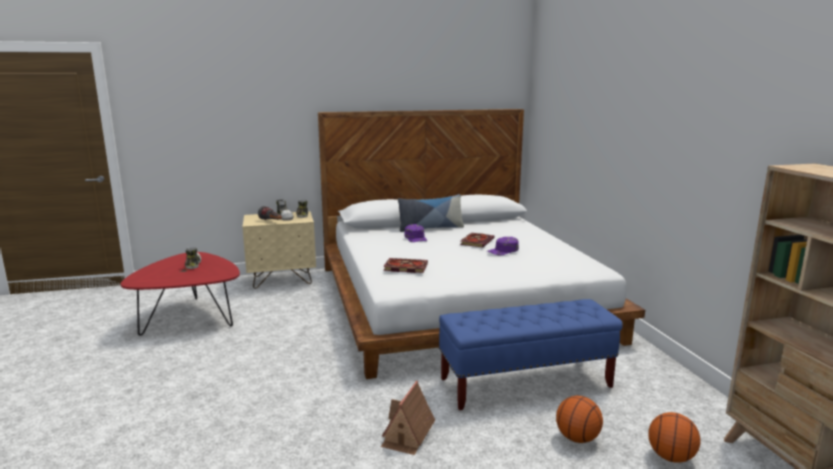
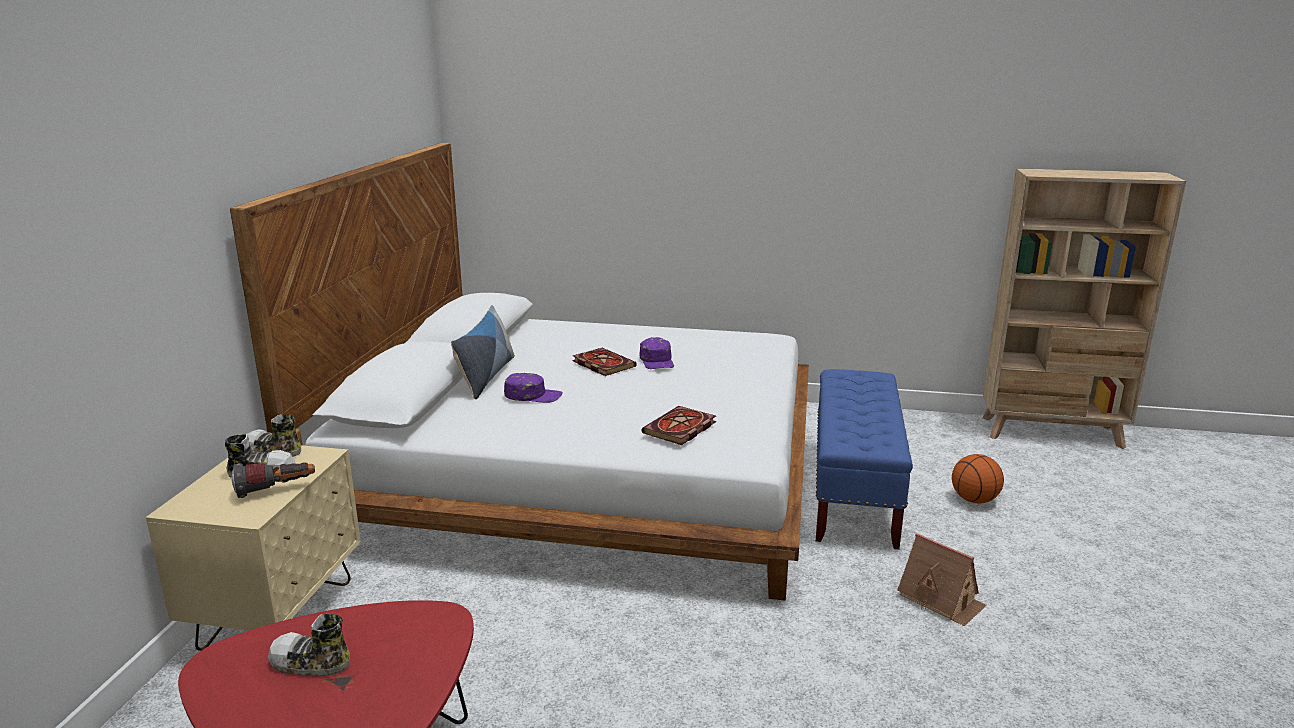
camera: 65 degrees left, 5 degrees up
(671, 457) = (1014, 469): basketball -> none

